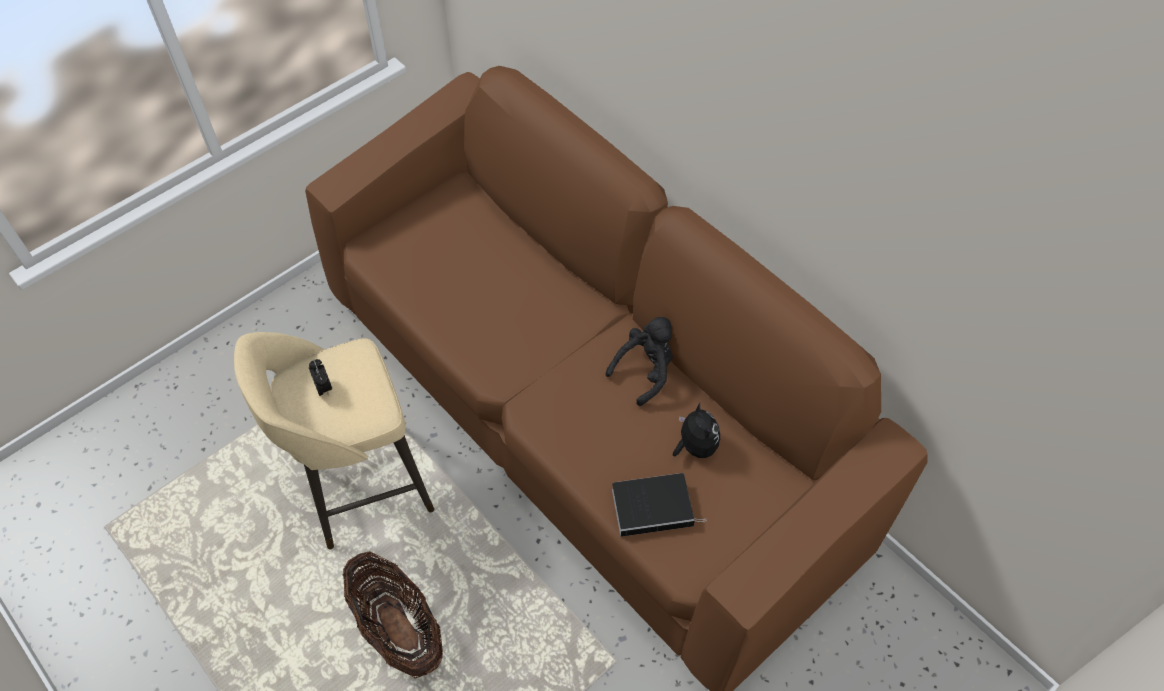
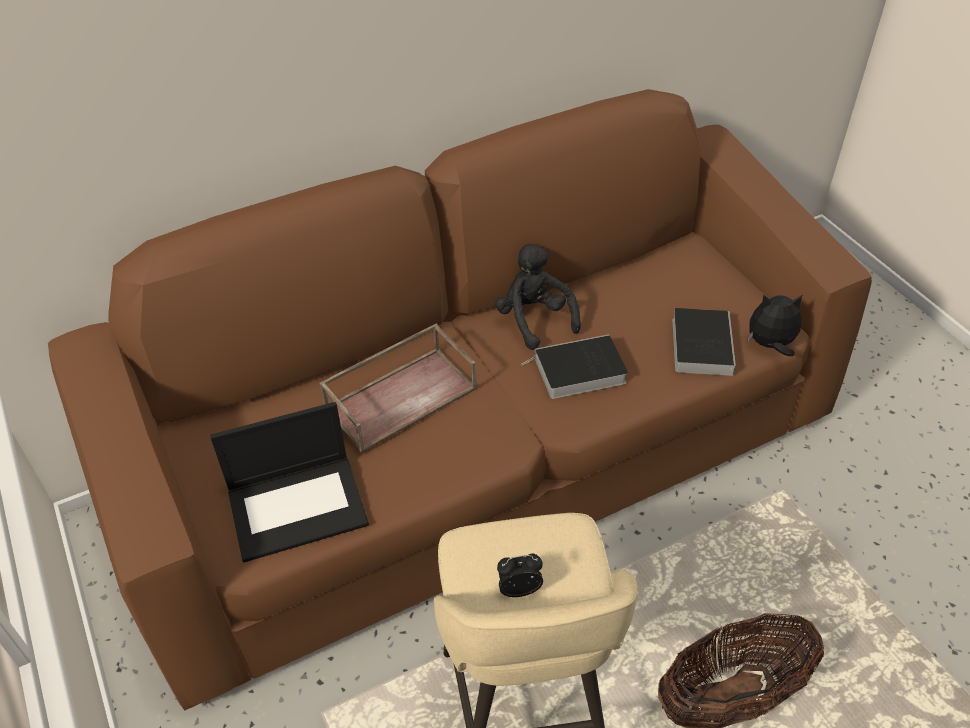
camera: 75 degrees left, 10 degrees down
(413, 266) = (298, 506): none -> laptop
(529, 298) = (401, 397): none -> brown tray
(590, 412) = (577, 372): none -> book
(695, 446) = (634, 304): plush toy -> plush toy (770, 345)

